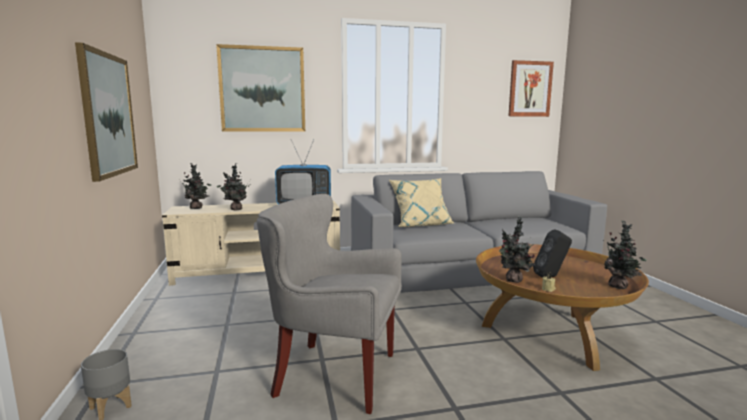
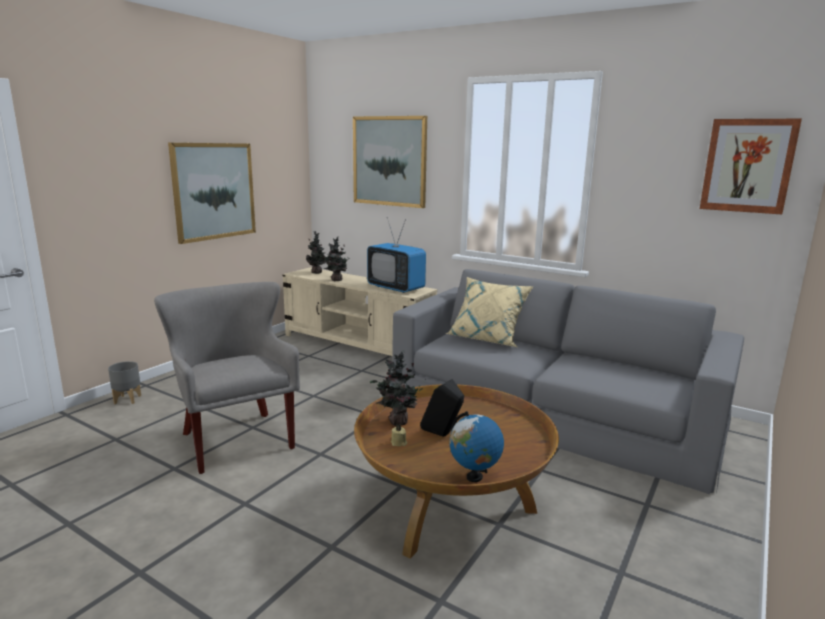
camera: 45 degrees right, 5 degrees up
(620, 287) = (474, 477): potted plant -> globe

